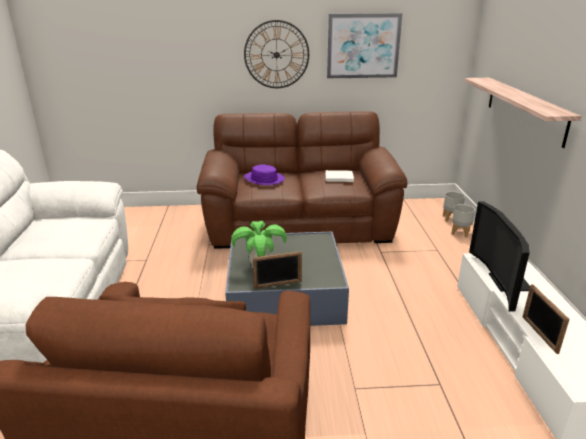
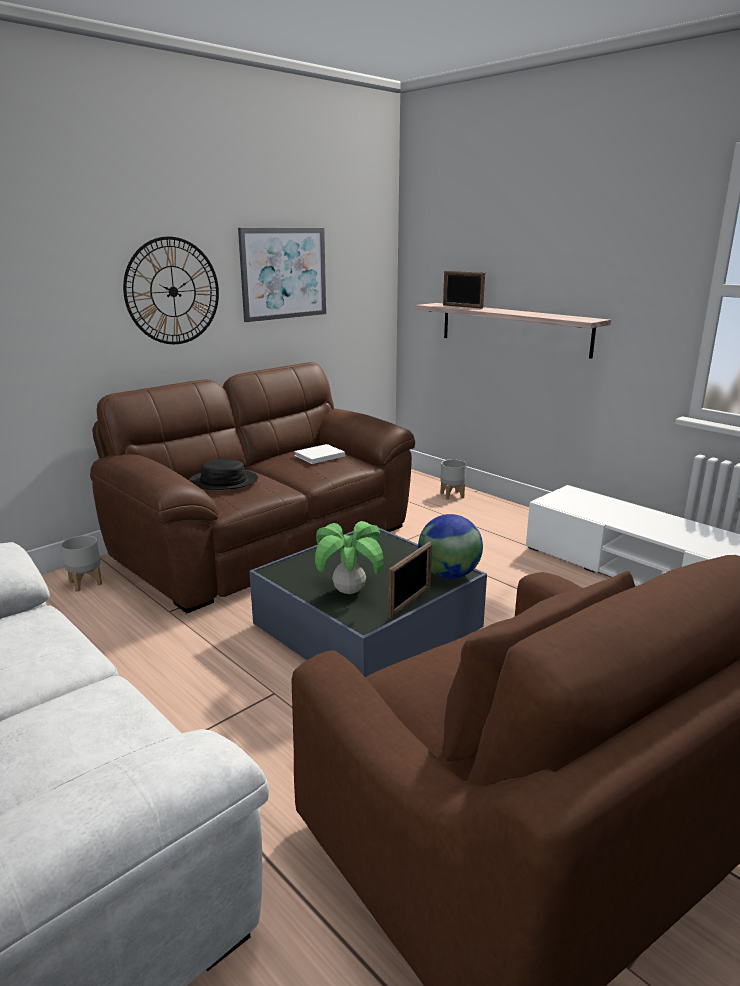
camera: 40 degrees left, 5 degrees down
(264, 179) = (223, 481): purple hat -> black hat
(326, 279) = (449, 574): none -> globe
(450, 218) = (423, 484): grey planter -> grey planter (85, 583)
(503, 282) = (600, 514): television -> none
(539, 334) = (690, 545): picture frame -> picture frame (462, 306)

